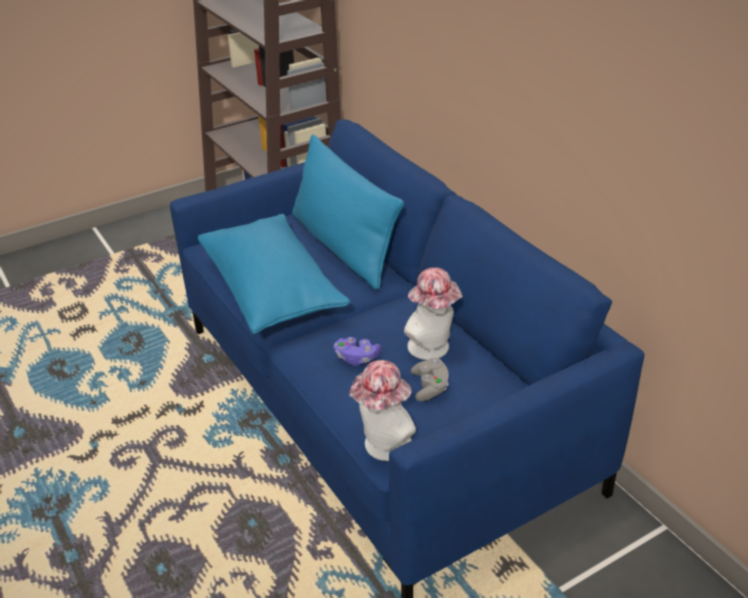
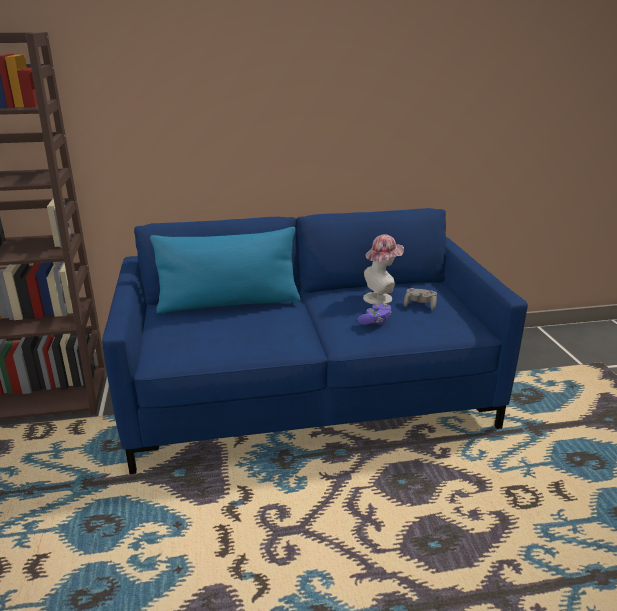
camera: 70 degrees left, 10 degrees down
(272, 291) = (261, 339): blue pillow -> none
(383, 447) = (471, 330): hat -> none

